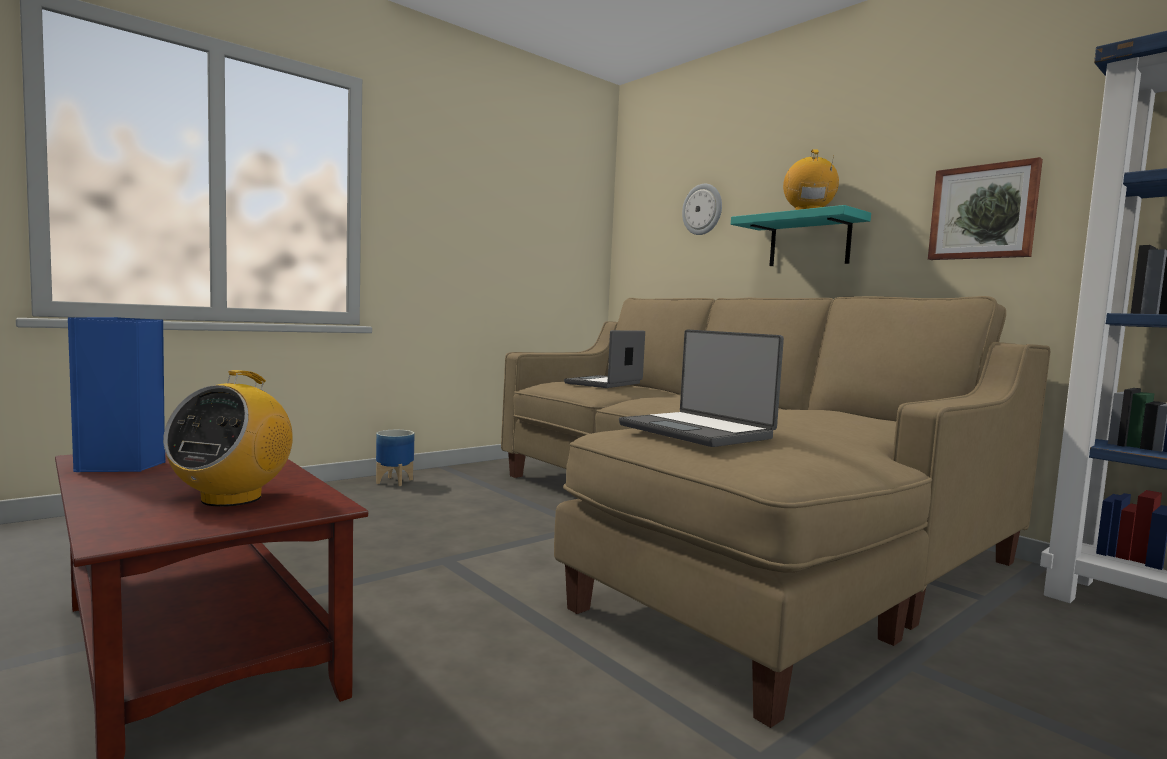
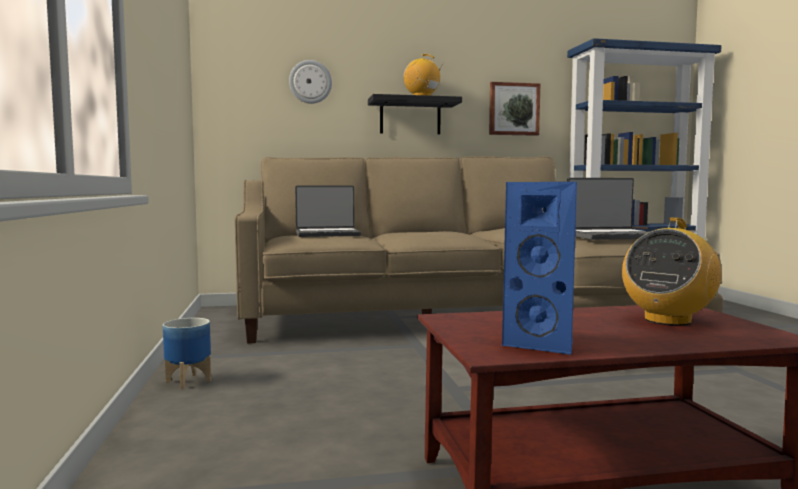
camera: 60 degrees left, 0 degrees up
(232, 498) = (667, 320): radio -> radio turned 90 degrees clockwise
(605, 384) = (327, 234): laptop -> laptop turned 75 degrees counterclockwise
(809, 241) = (410, 117): turquoise shelf -> black shelf

